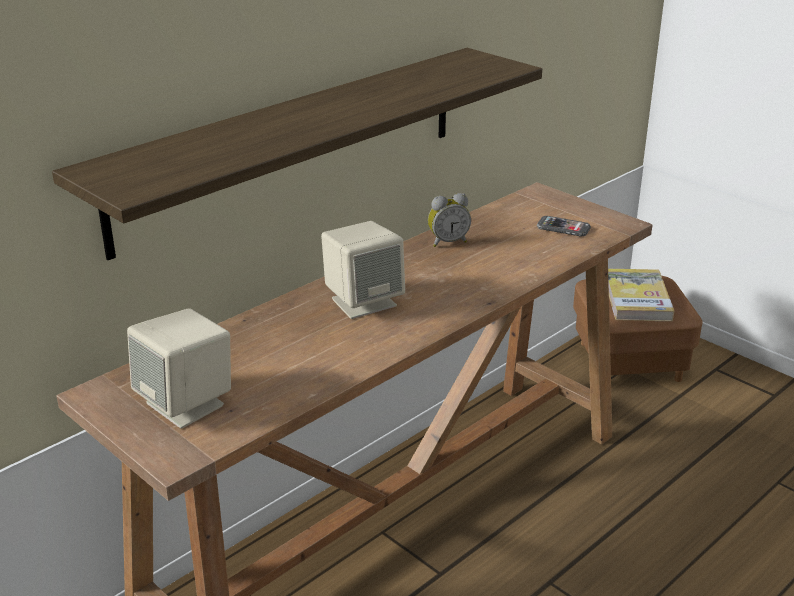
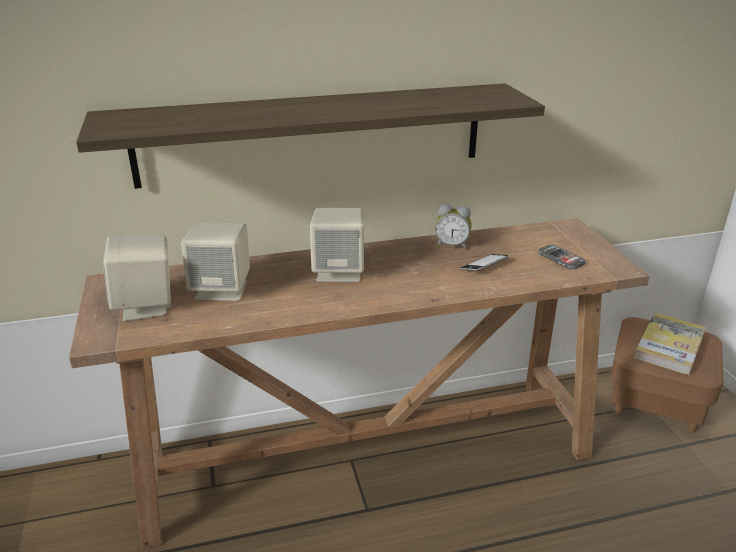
camera: 30 degrees right, 0 degrees up
(255, 359) = (222, 289): none -> beige speaker
(502, 255) = (484, 266): none -> phone

